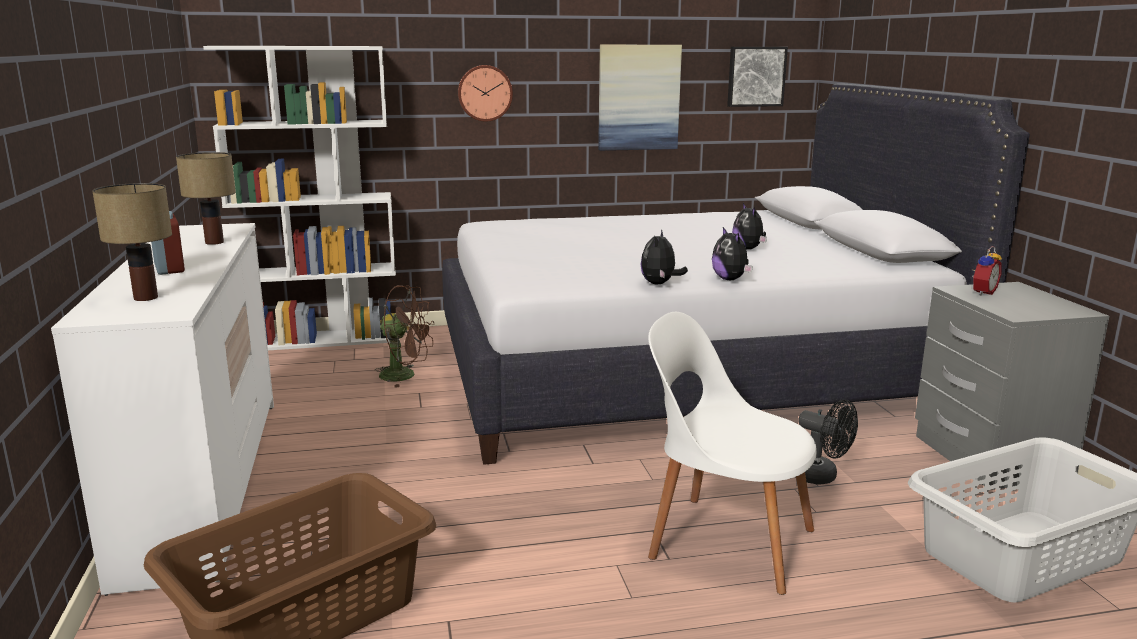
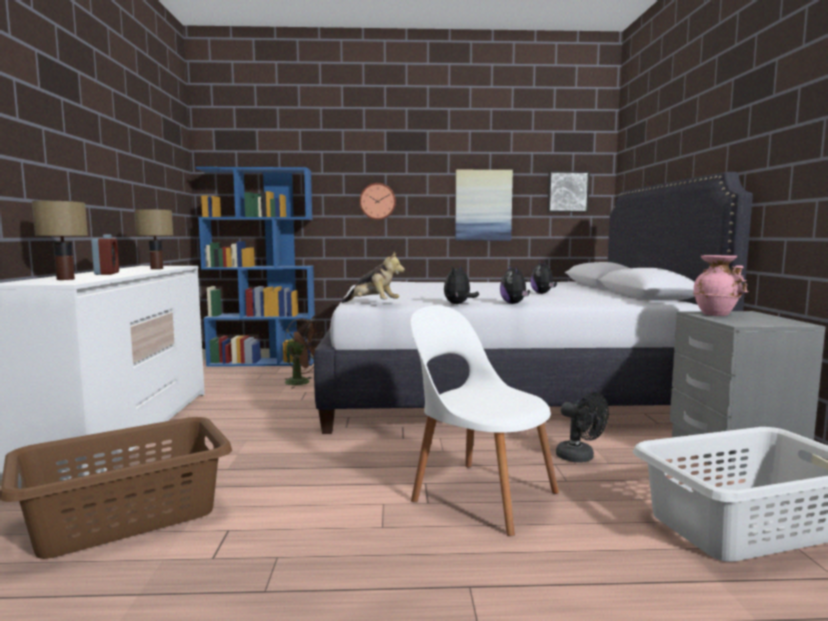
camera: 10 degrees right, 10 degrees down
(323, 339) = (263, 362): white bookcase -> blue bookcase
(545, 289) = (373, 304): none -> plush toy
(981, 292) = (716, 314): alarm clock -> pink vase

